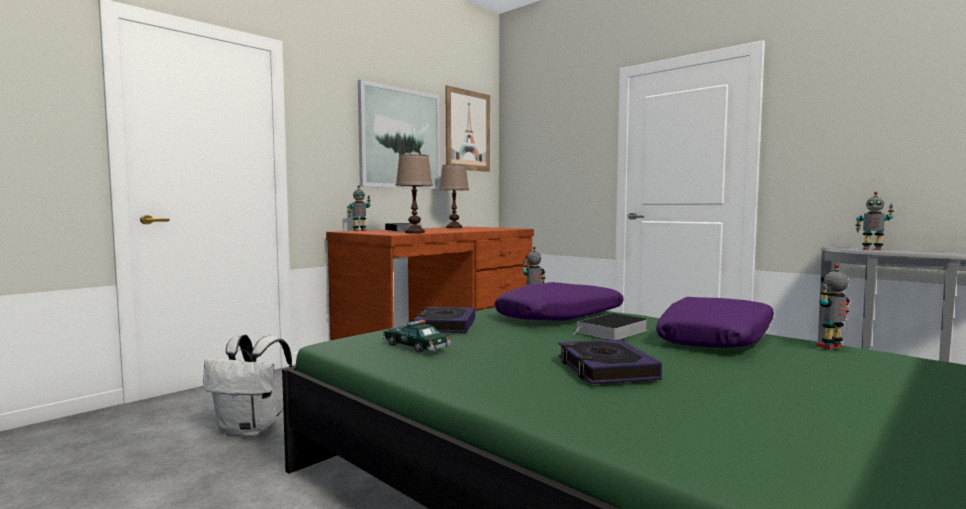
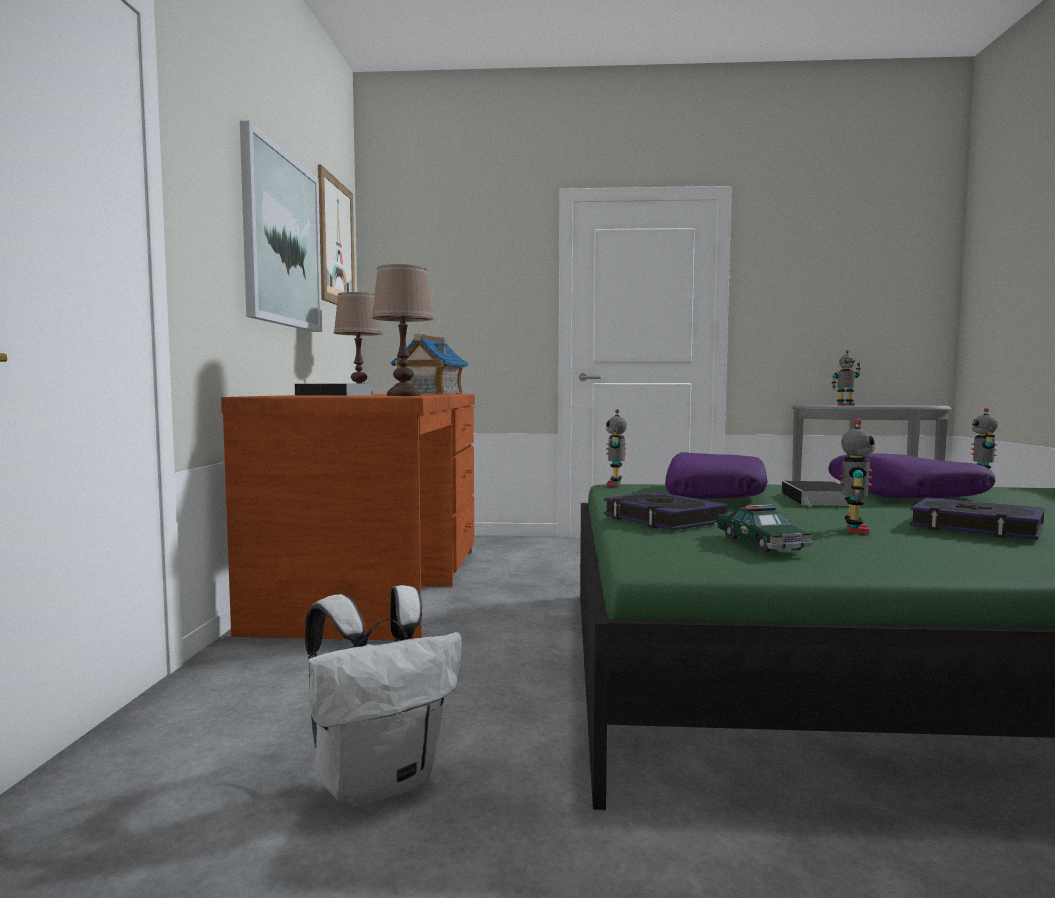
camera: 40 degrees left, 0 degrees up
(359, 230) = (270, 395): toy robot -> toy robot (854, 530)
(415, 346) = (760, 543): toy car -> toy car turned 105 degrees counterclockwise
(494, 228) = (430, 394): none -> toy house

